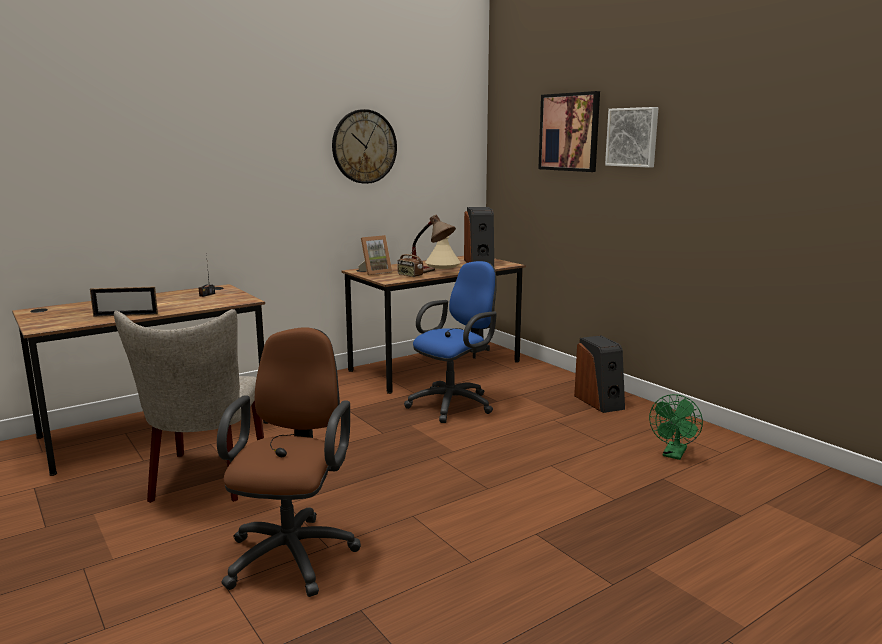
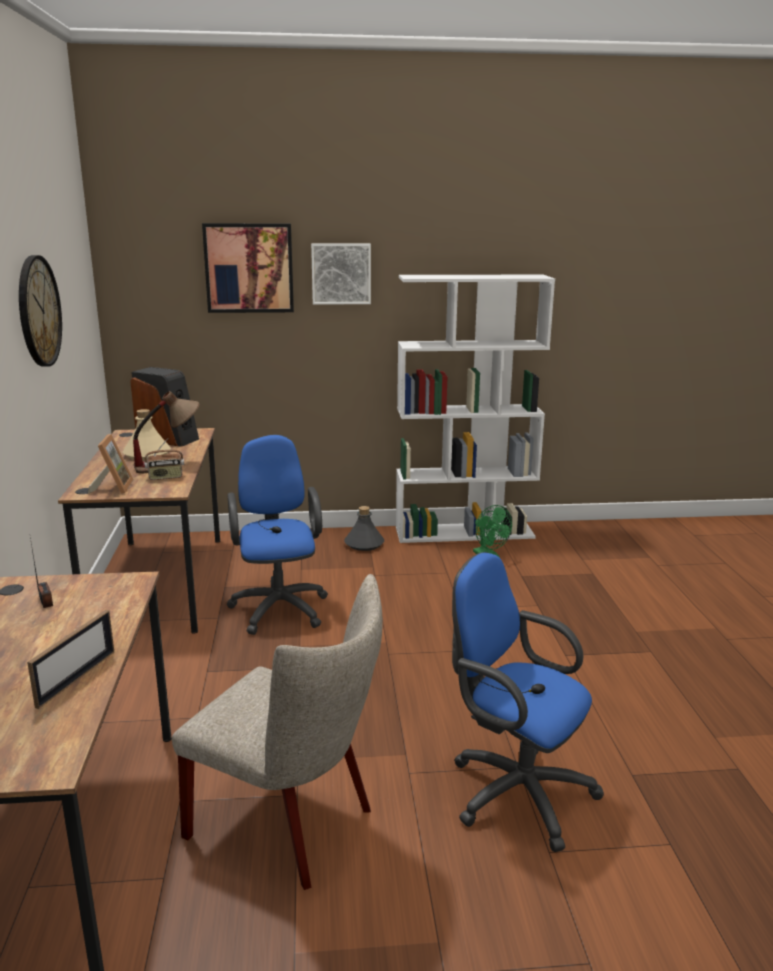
camera: 60 degrees left, 5 degrees up
(293, 552) = (514, 791): brown office chair -> blue office chair
(599, 402) = (364, 544): speaker -> grey bottle
(704, 432) = (465, 532): none -> white bookcase

